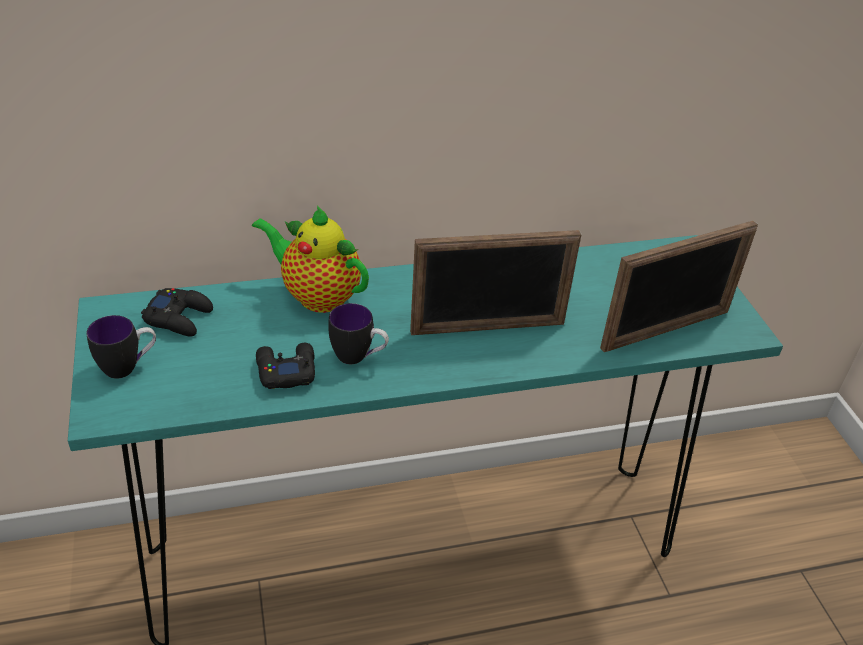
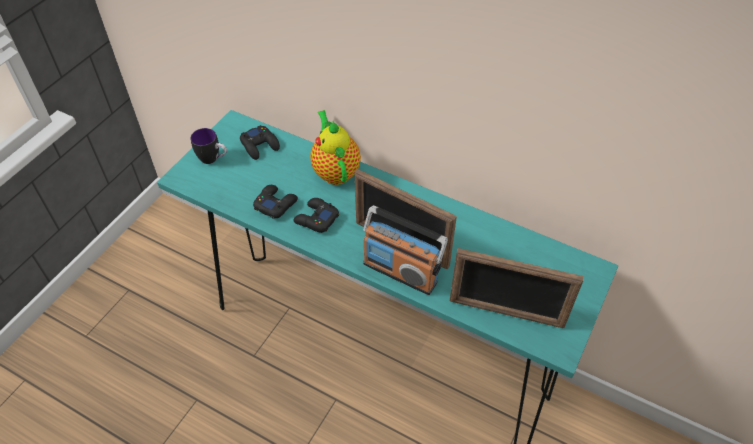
camera: 45 degrees right, 10 degrees up
(359, 358) = (316, 219): mug -> black game controller
(522, 355) = (400, 271): none -> radio

